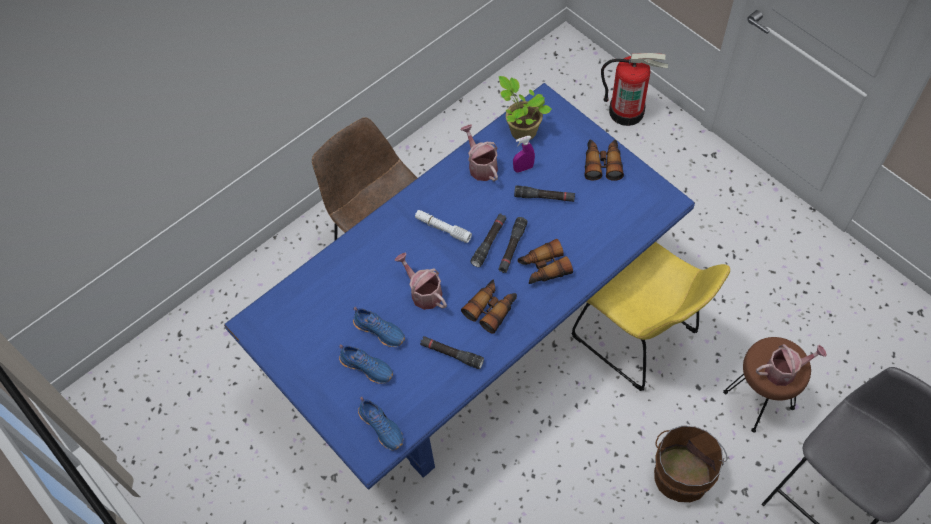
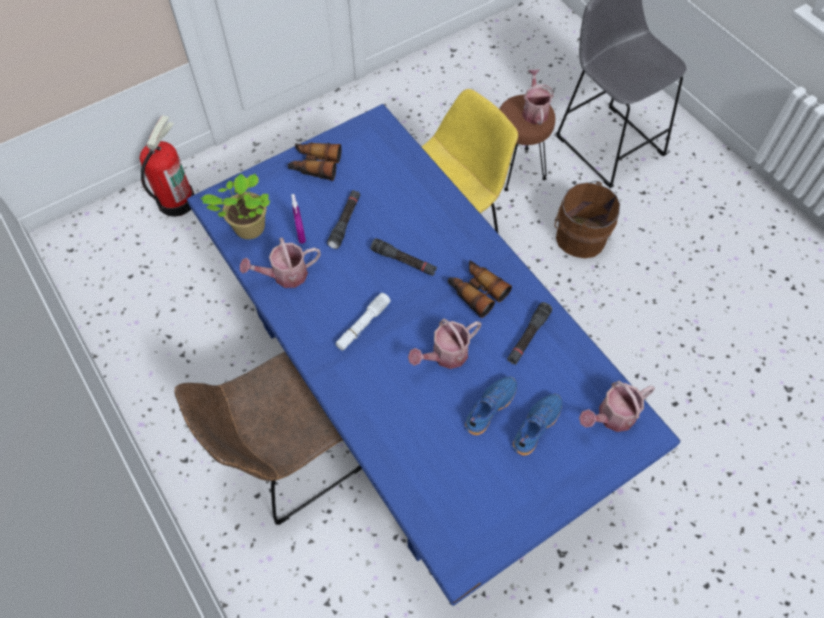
camera: 85 degrees left, 0 degrees up
(382, 427) = (611, 417): blue shoe -> watering can
(489, 242) = (392, 281): black flashlight -> none
(543, 268) = (434, 237): binoculars -> none

